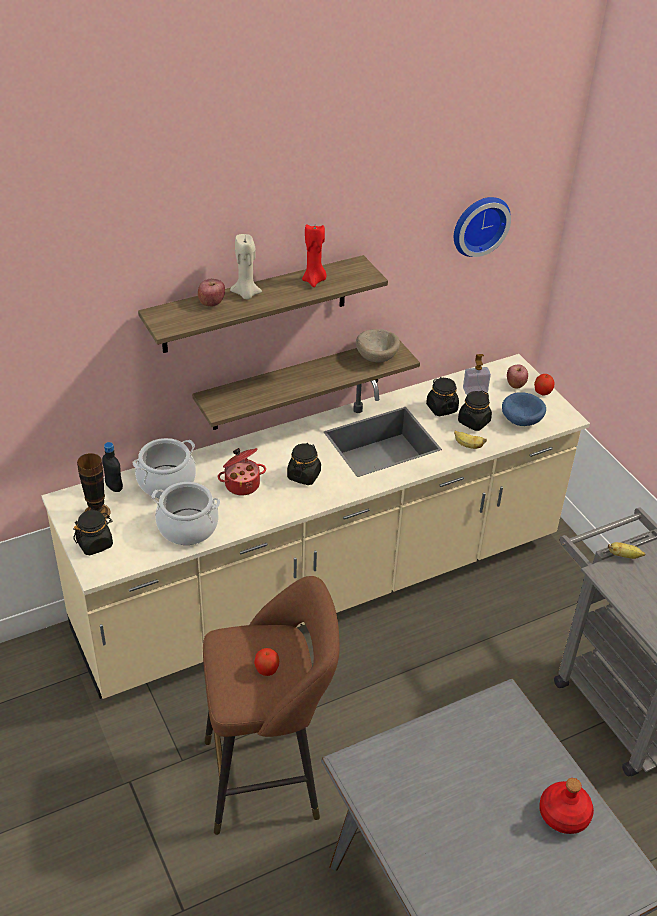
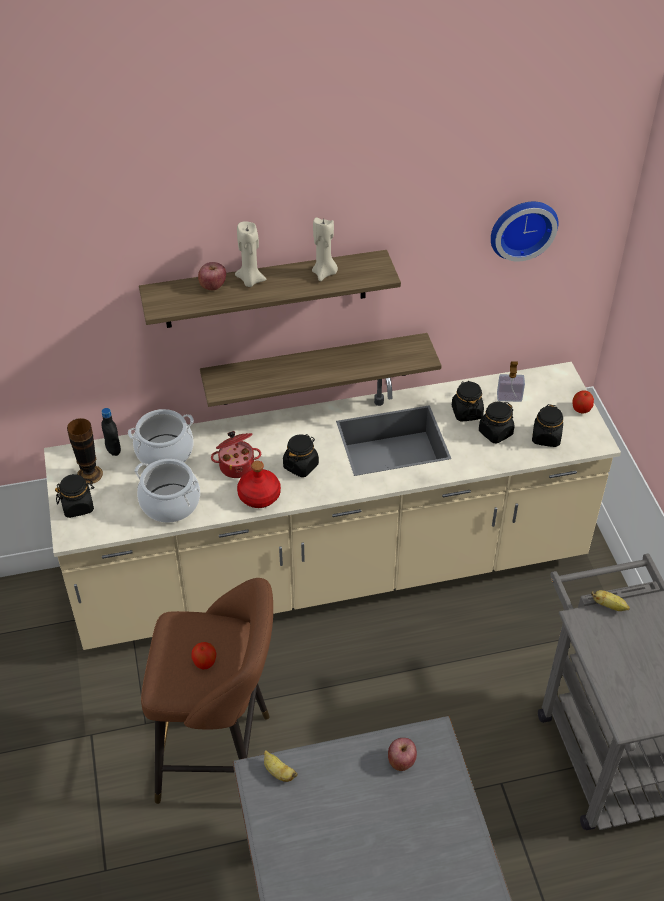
camera: 15 degrees right, 5 degrees up
(314, 280) = (324, 273): red candle -> beige candle
(377, 356) = (398, 352): beige bowl -> none
(467, 445) = (479, 458): banana -> banana (278, 772)
(515, 384) = (555, 396): apple -> apple (401, 761)
(520, 420) = (546, 437): blue bowl -> black jar
(564, 815) = (451, 869): red bottle -> red bottle (259, 496)

